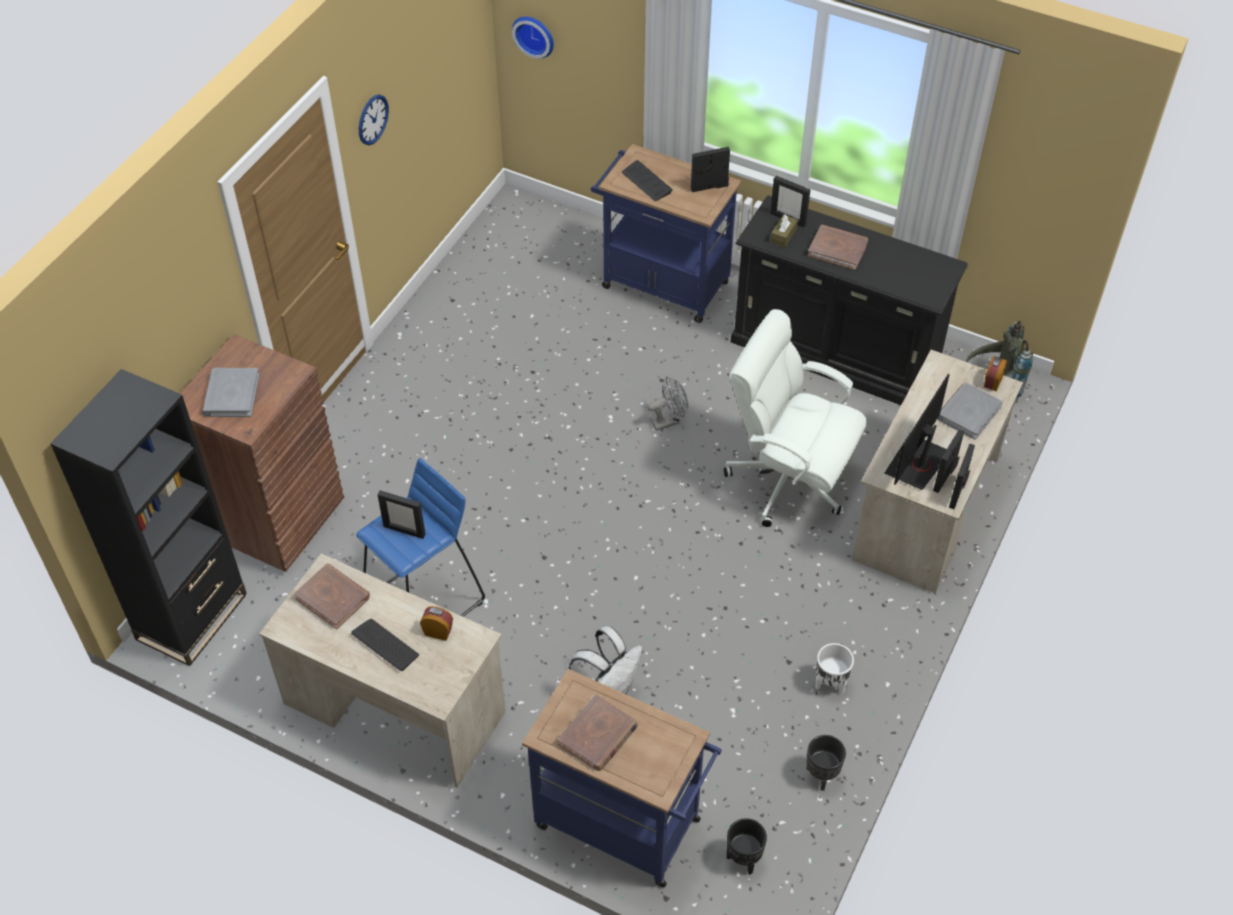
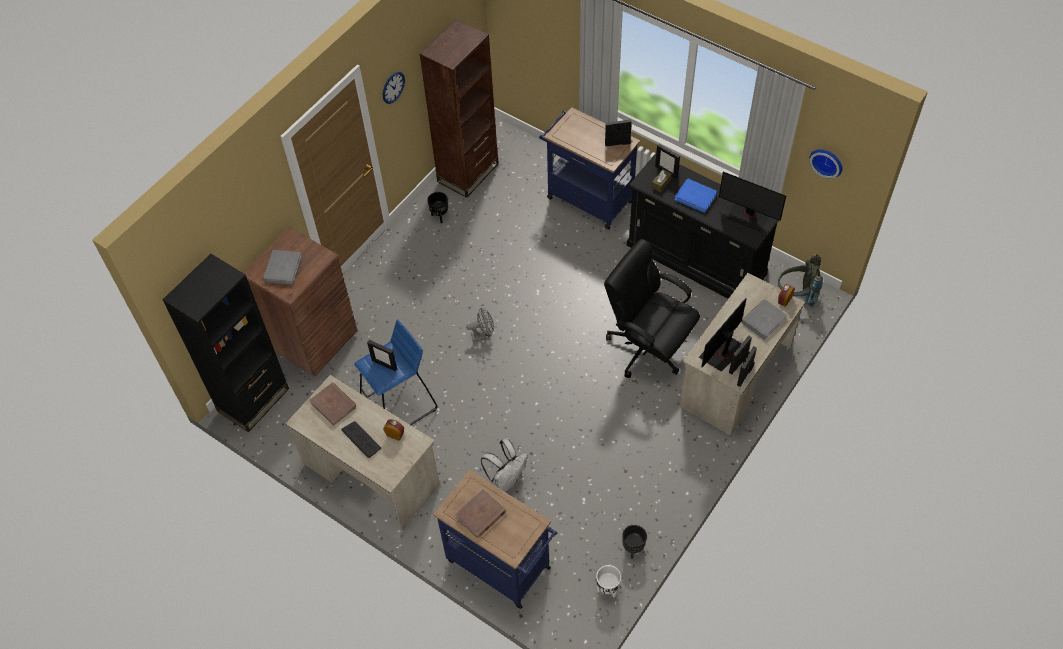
camera: 10 degrees right, 5 degrees up
(479, 262) = (468, 173): none -> brown bookcase
(535, 35) = (512, 28): wall clock -> wall clock (827, 161)
(646, 182) = (576, 136): keyboard -> none
(669, 420) = (576, 297): grey fan -> grey fan (483, 335)
(743, 859) = (573, 597): black planter -> black planter (439, 216)
(788, 480) = (647, 347): white office chair -> black office chair
(830, 684) = (649, 489): white planter -> white planter (607, 589)
(837, 249) = (695, 197): brown book -> blue book
(919, 268) = (748, 215): none -> monitor

